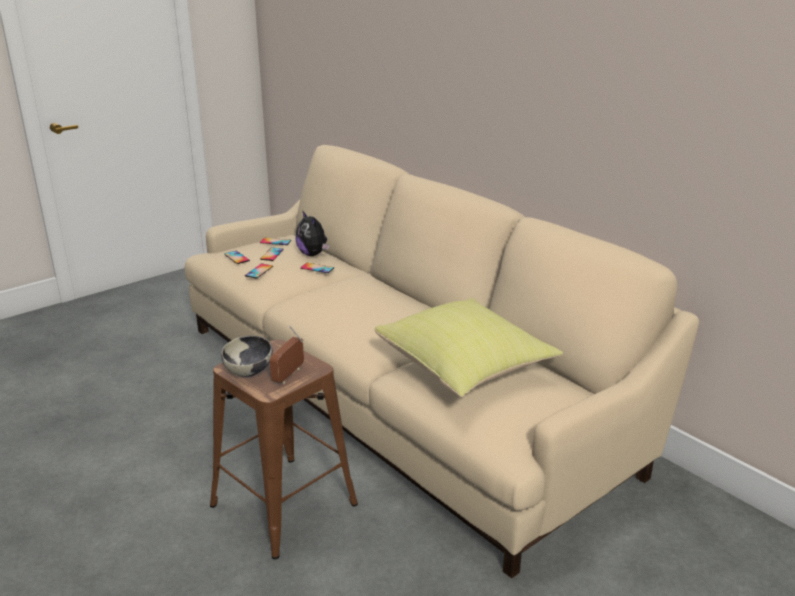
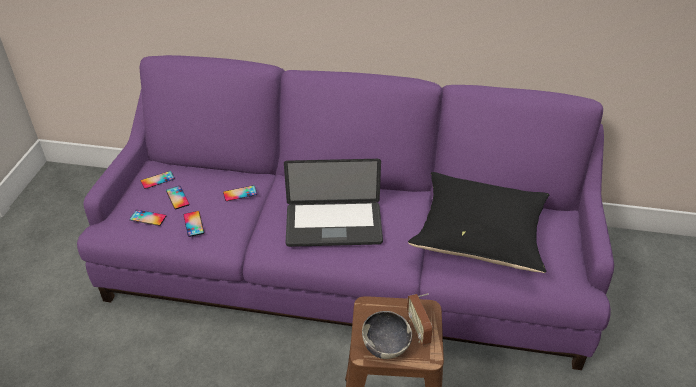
camera: 40 degrees left, 15 degrees up
(313, 254) = (212, 178): plush toy -> none
(351, 309) = (333, 225): none -> laptop
(397, 392) = (349, 265): beige sofa -> purple sofa
(466, 368) = (480, 237): yellow pillow -> black pillow

